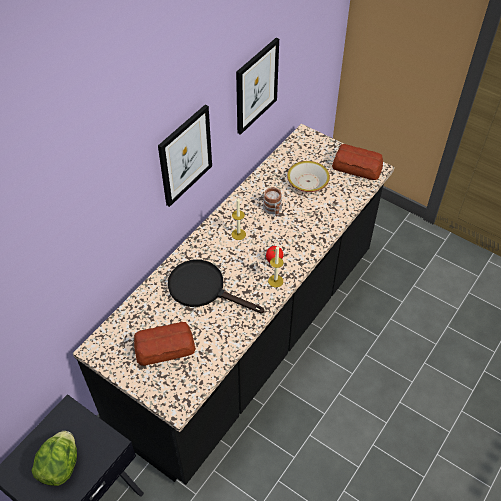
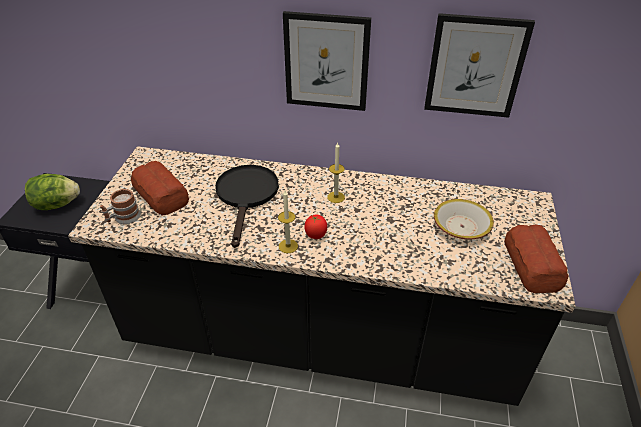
camera: 65 degrees right, 10 degrees down
(273, 210) = (392, 212): mug -> mug (123, 218)

